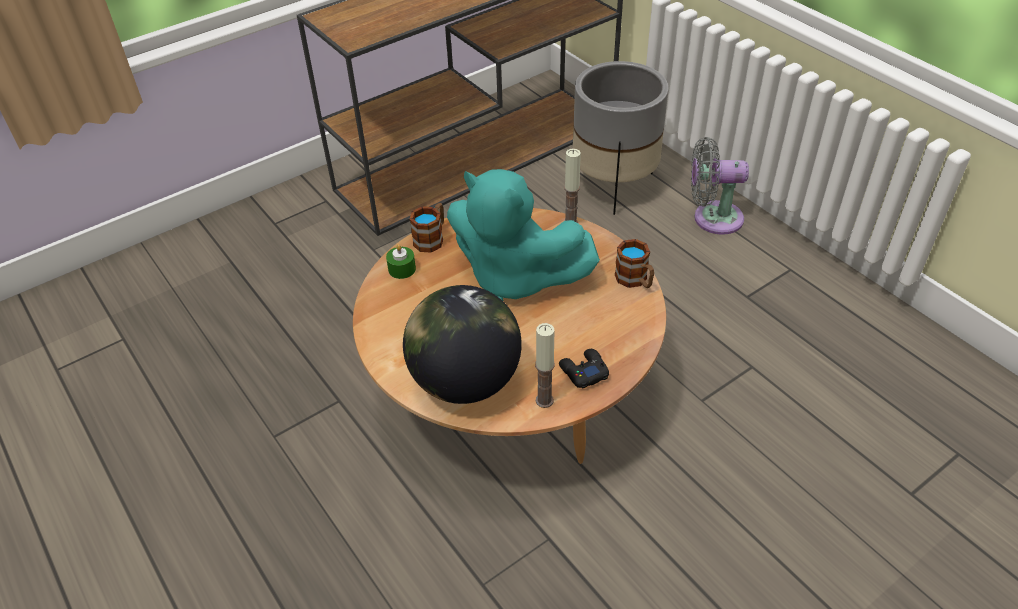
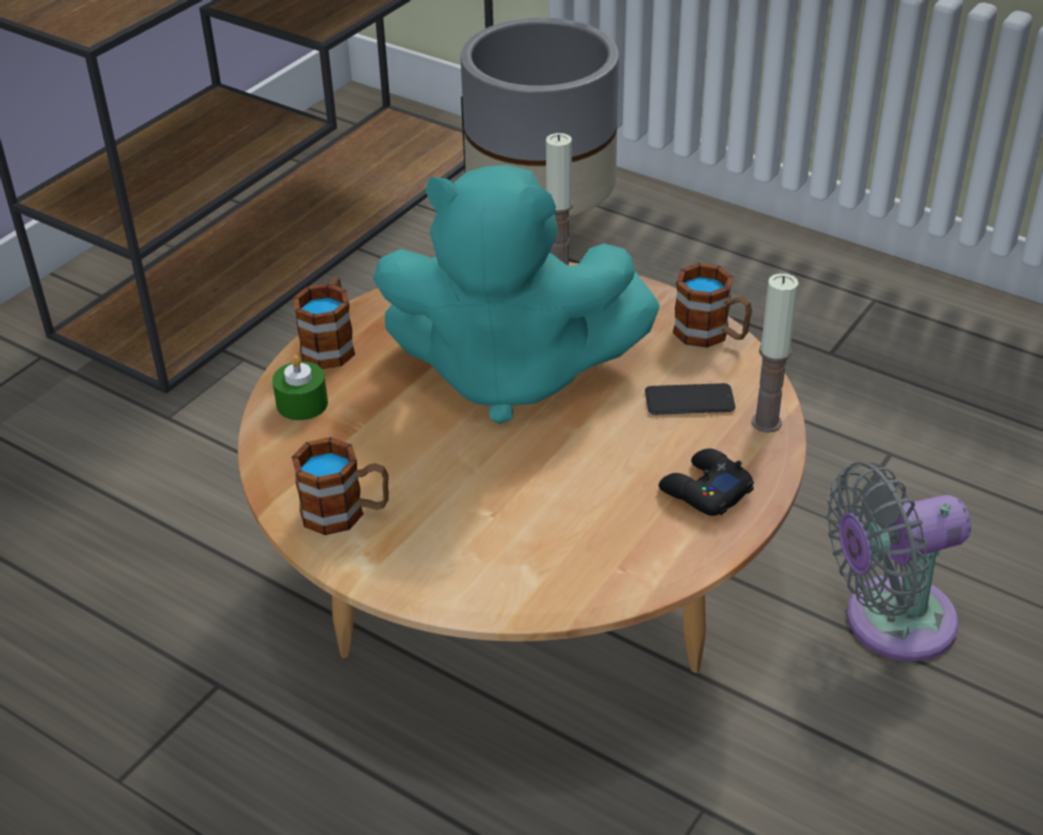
camera: 20 degrees left, 5 degrees down
(395, 335) = (346, 513): none -> mug
(465, 382) = (513, 556): globe -> none
(544, 400) = (665, 551): candle -> candle (766, 422)
(602, 317) = (689, 401): none -> phone
(712, 218) = (720, 250): grey fan -> grey fan (888, 622)

